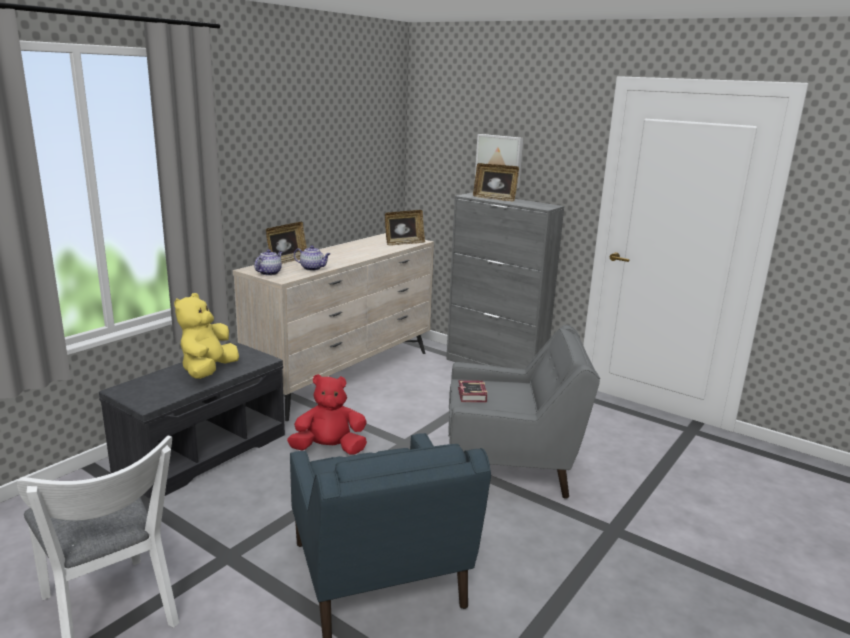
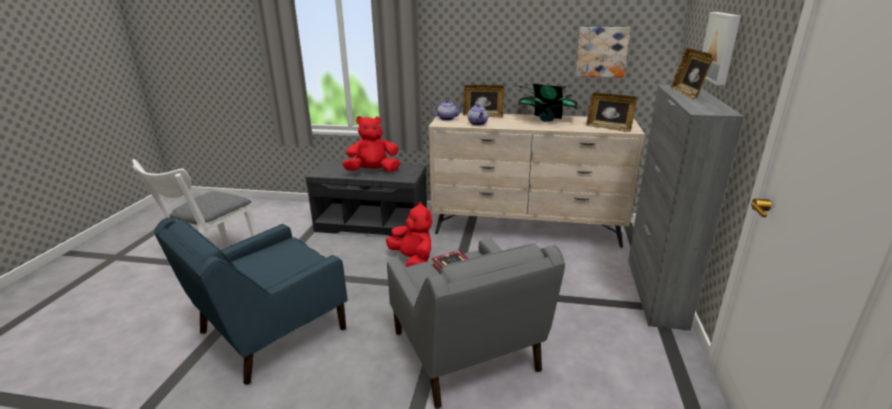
camera: 65 degrees right, 5 degrees up
(208, 371) = (373, 171): yellow plush toy -> red plush toy
(345, 250) = (546, 120): none -> potted plant
(361, 173) = (601, 52): none -> picture

